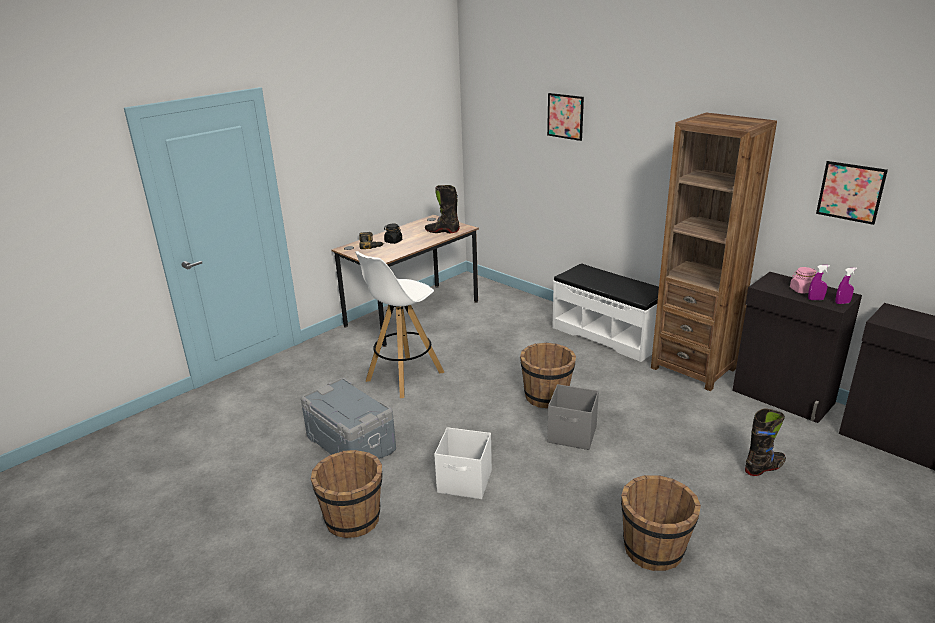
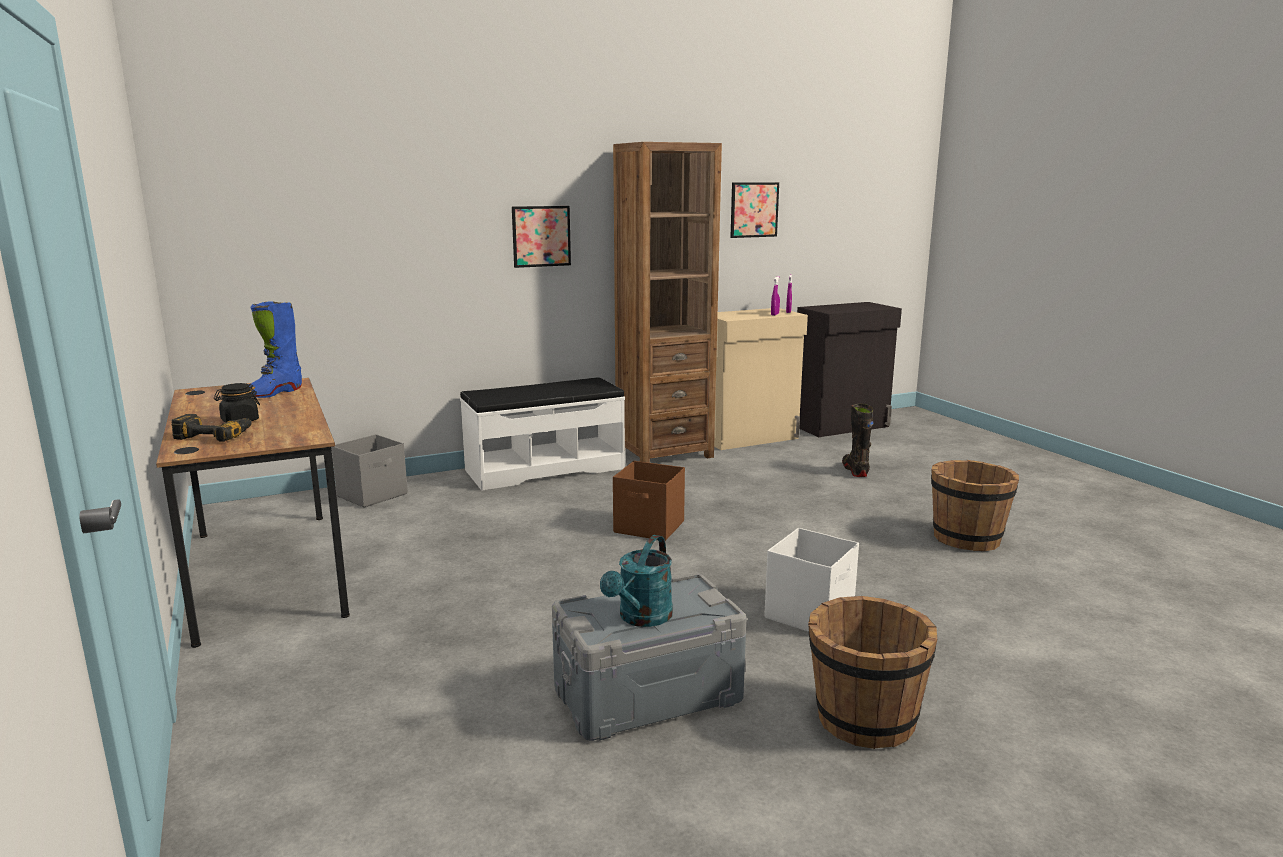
camera: 70 degrees left, 10 degrees down
(337, 404) = (641, 618): none -> turquoise watering can
(404, 376) = (480, 614): white stool -> none
(442, 231) = (273, 393): black boot -> blue boot
(547, 396) = (650, 527): brown bucket -> brown storage box
(565, 116) = (400, 173): picture -> picture (541, 236)
(572, 435) = (747, 531): grey storage box -> grey storage box (373, 495)
(783, 397) = (749, 438): black cabinet -> beige cabinet
(801, 290) = (752, 314): pink jar -> none

